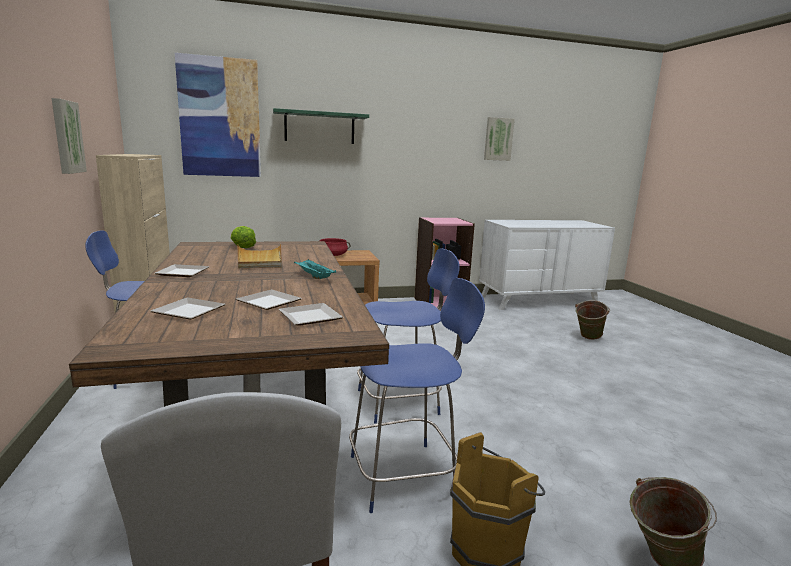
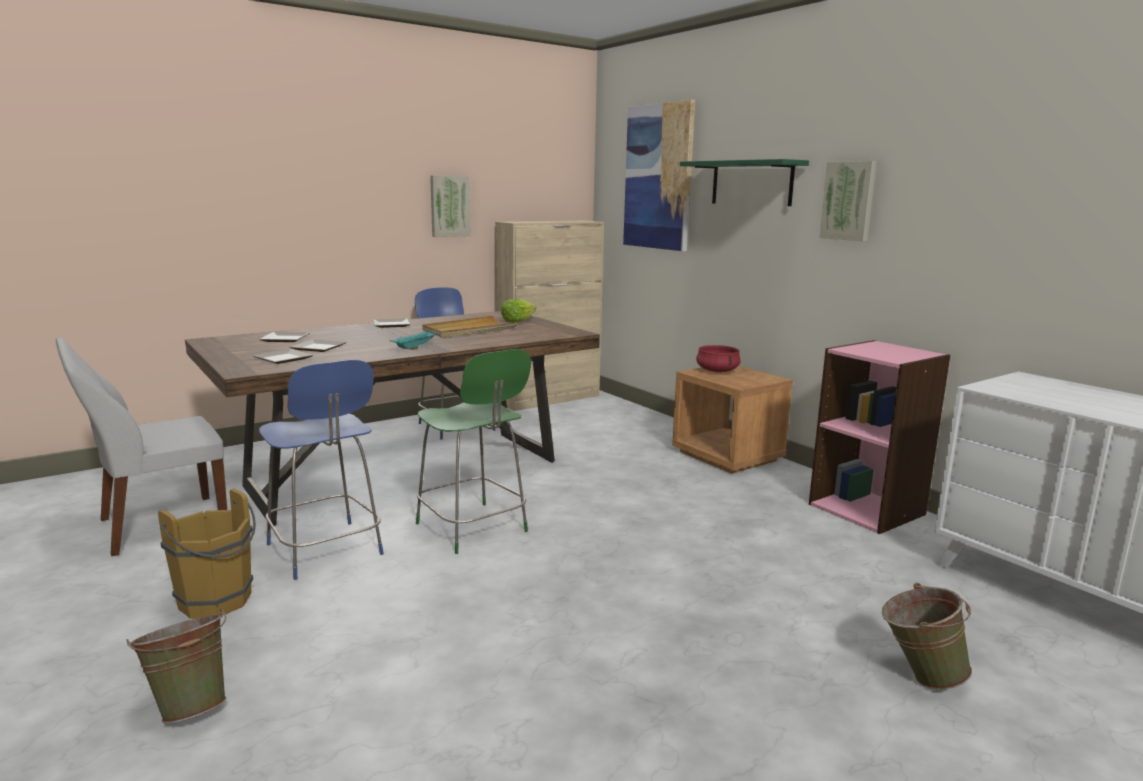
camera: 70 degrees right, 0 degrees up
(401, 401) = (473, 529): blue chair -> green chair
(498, 139) = (1073, 189): picture -> picture (849, 201)

